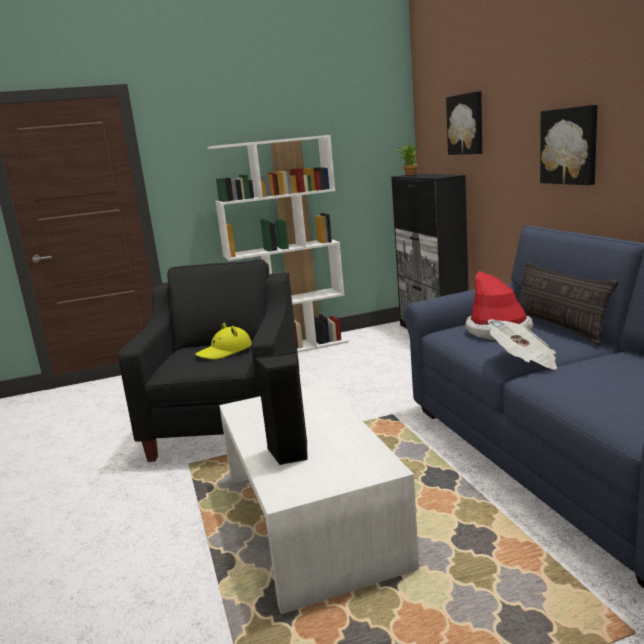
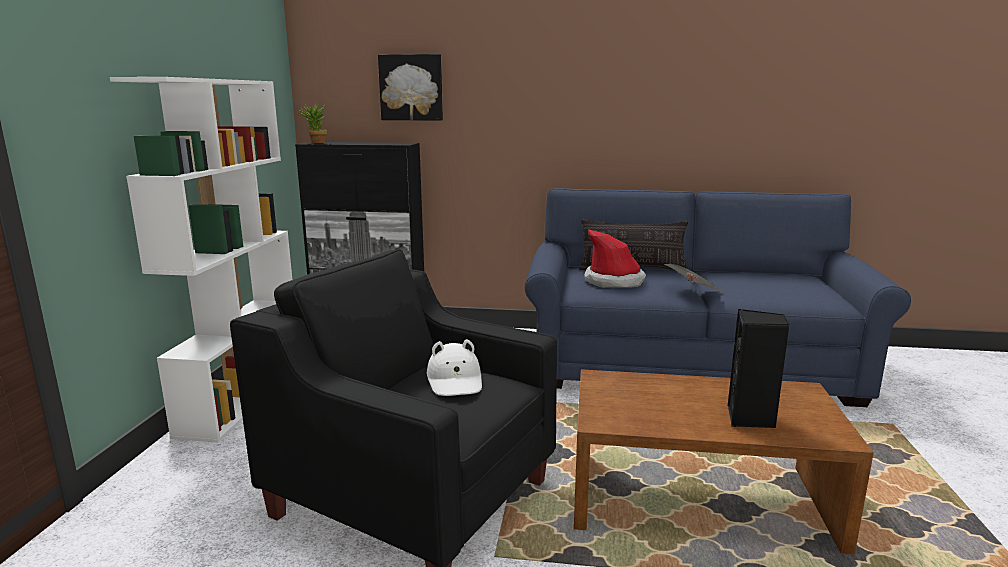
camera: 65 degrees left, 0 degrees up
(225, 351) = (455, 381): yellow hat -> white hat
(313, 518) = (698, 497): white coffee table -> brown coffee table
(570, 146) = (575, 116): picture -> none

